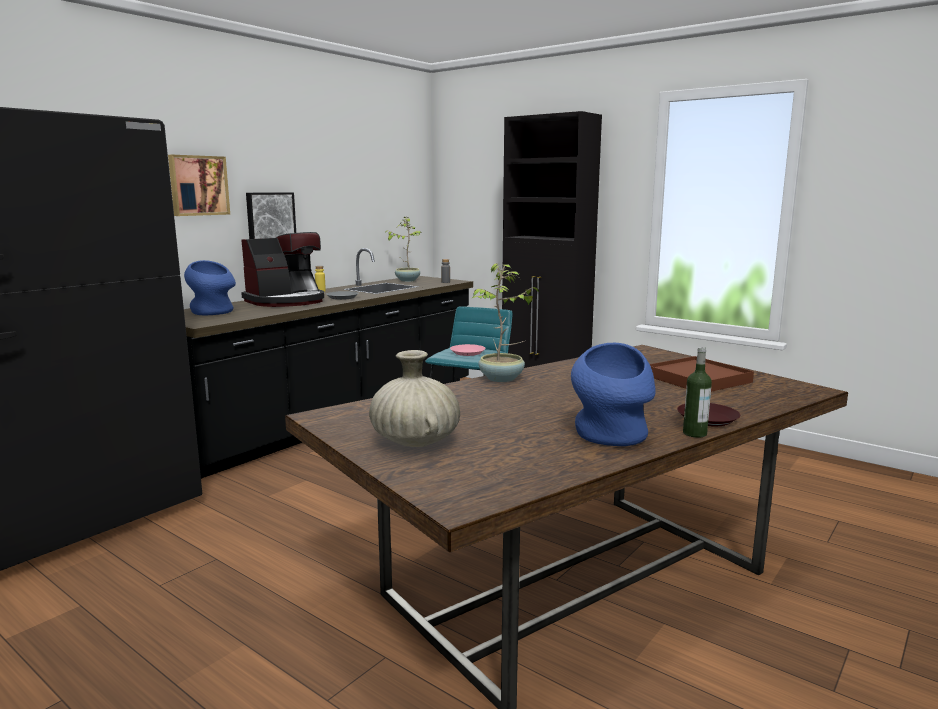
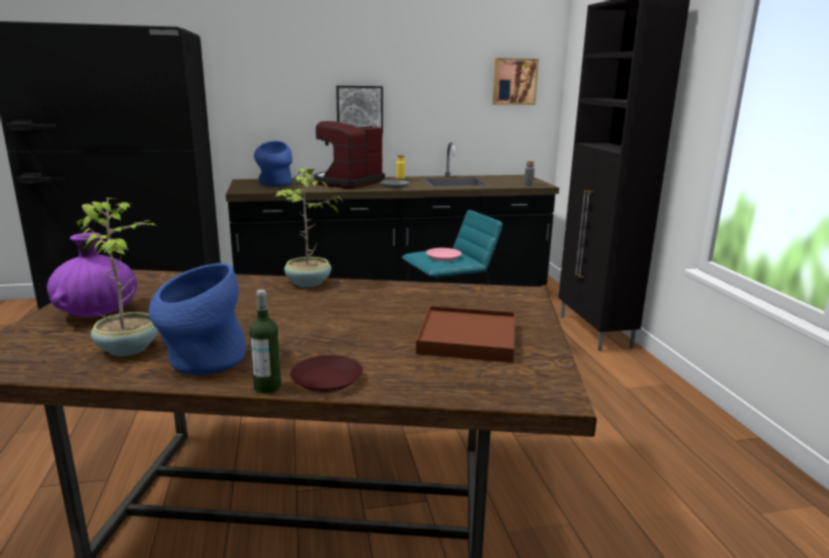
camera: 40 degrees right, 5 degrees up
(198, 185) = (291, 78): picture -> picture (514, 81)
(286, 301) = (347, 183): coffee machine -> coffee machine turned 120 degrees clockwise
(407, 280) = (501, 178): potted plant -> potted plant (129, 348)
(415, 442) = (97, 312): beige vase -> purple vase

